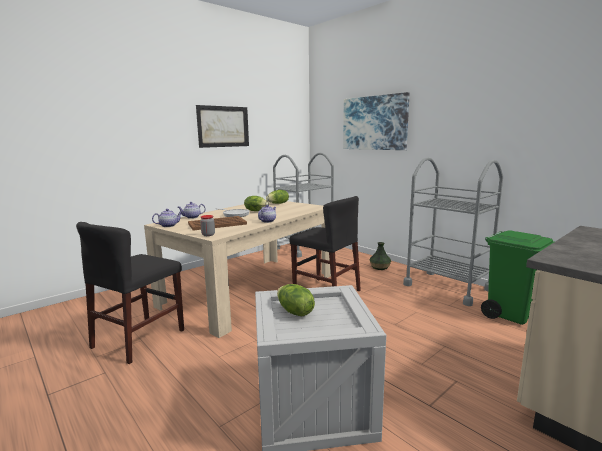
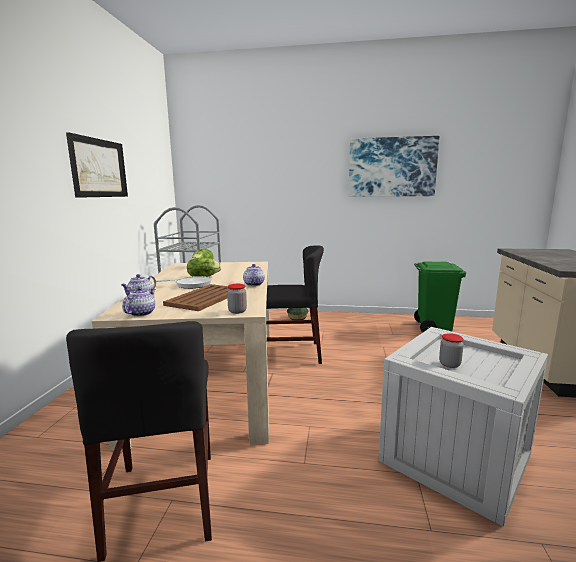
camera: 40 degrees left, 0 degrees up
(294, 312) = (449, 364): lettuce -> jar
(374, 123) = (267, 172): picture -> picture (391, 167)
(447, 287) = (369, 321): grey cart -> none

